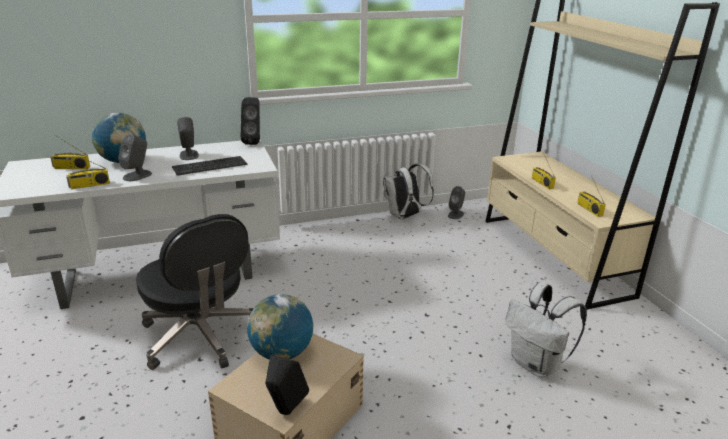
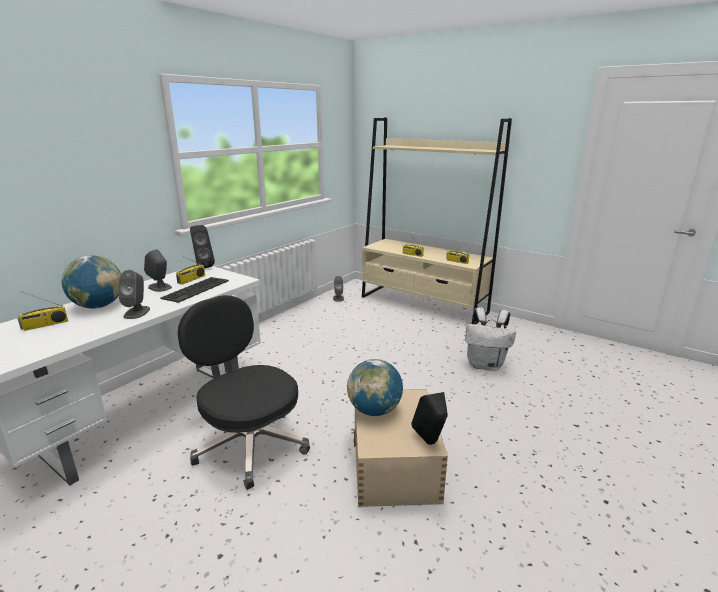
camera: 35 degrees left, 5 degrees down
(89, 185) = (98, 332): radio -> radio (191, 280)
(200, 337) = (250, 444): black office chair -> black office chair turned 150 degrees counterclockwise
(405, 216) = (306, 309): white backpack -> none

